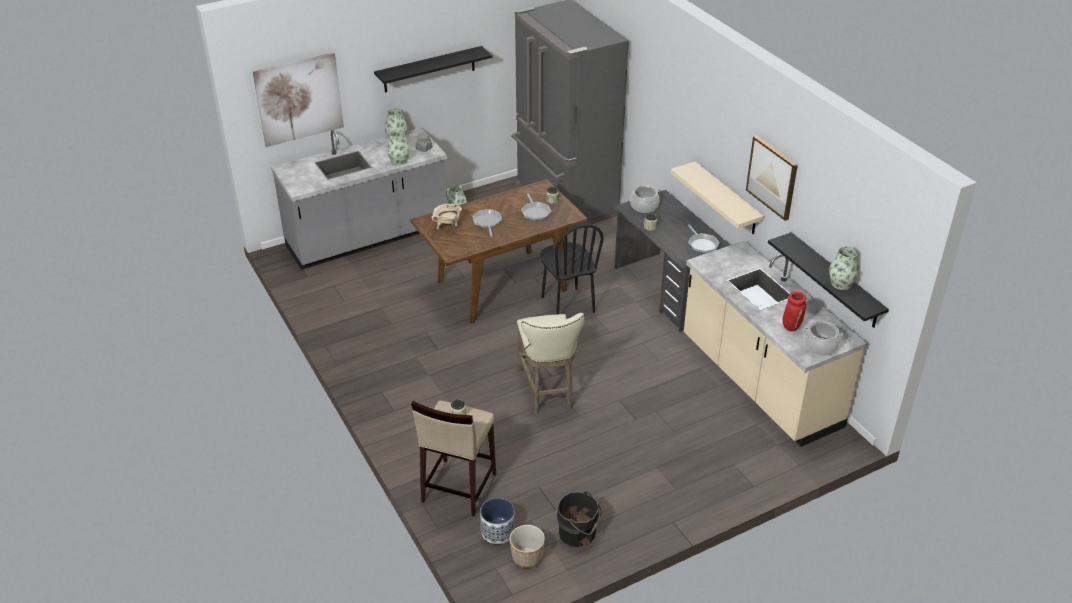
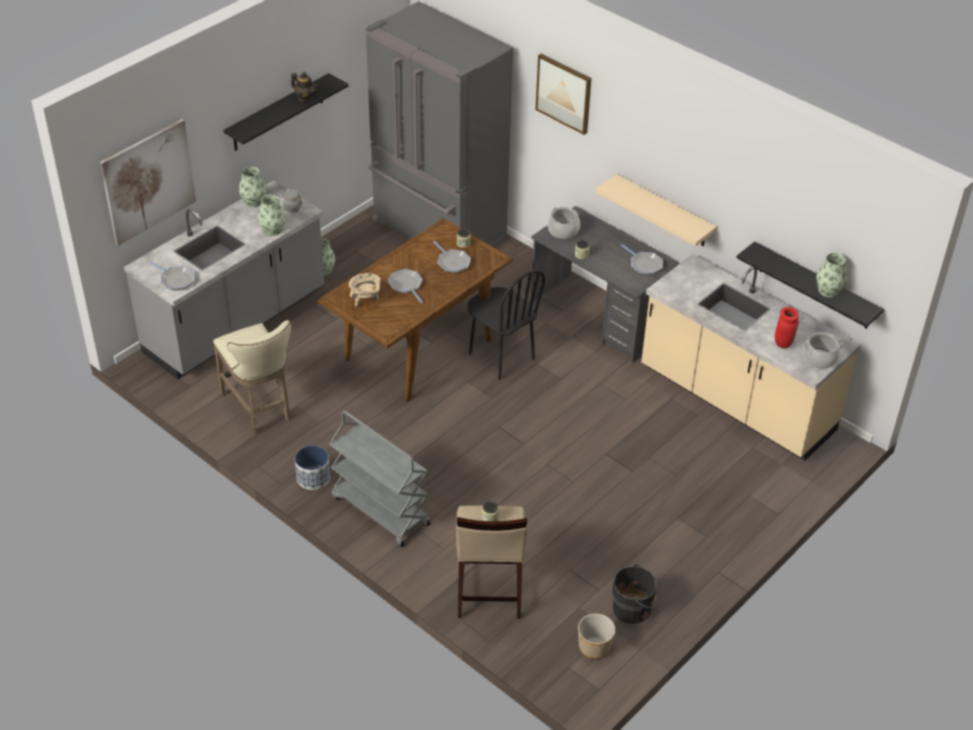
camera: 20 degrees left, 5 degrees up
(304, 182) = (176, 280): none -> frying pan
(403, 401) = (379, 510): none -> grey cart
(451, 60) = (305, 98): none -> teapot
(497, 531) = (552, 628): planter -> planter (313, 478)
(547, 392) = (528, 463): beige stool -> beige stool (259, 408)
(772, 177) = (726, 187): picture -> picture (564, 93)

